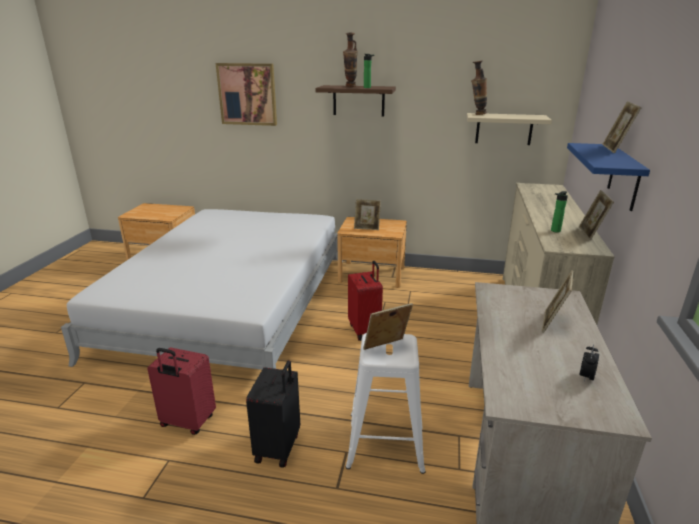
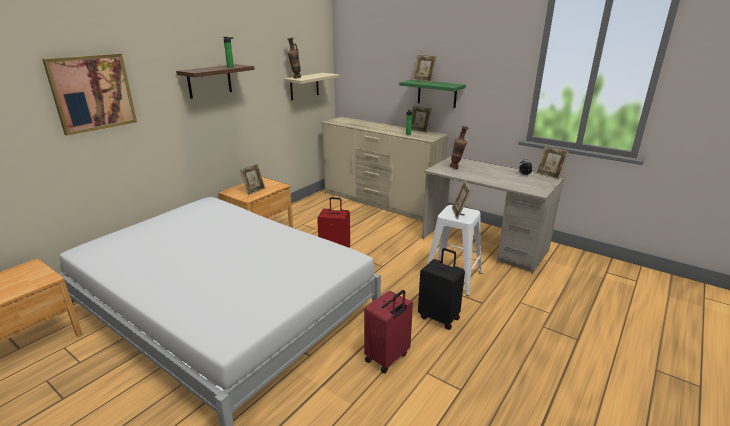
camera: 65 degrees left, 0 degrees up
(350, 87) = (214, 68): vase -> vase (457, 168)
(552, 323) = (478, 168): picture frame -> picture frame (549, 175)
(624, 177) = (437, 93): blue shelf -> green shelf

